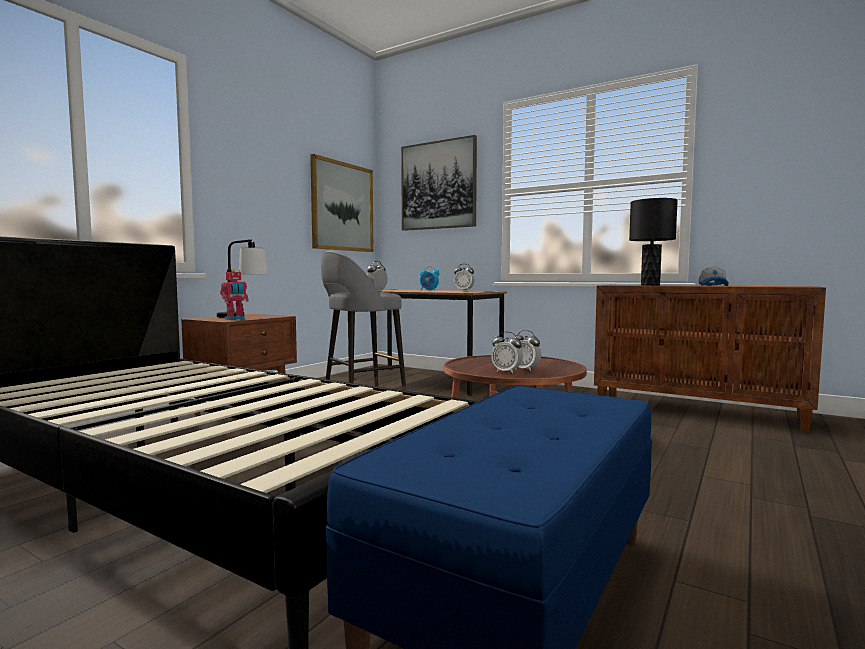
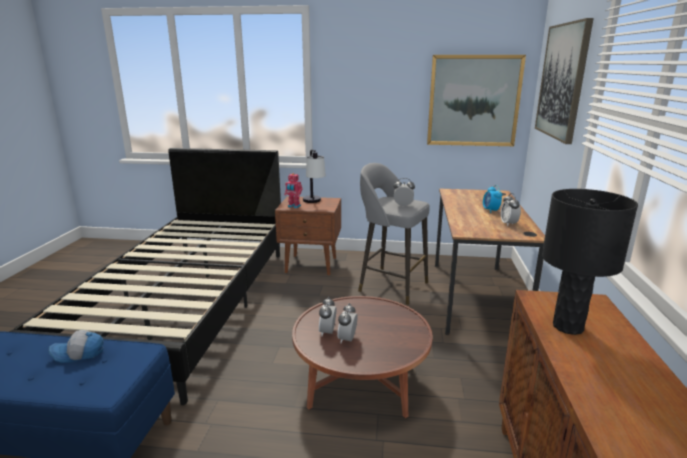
camera: 65 degrees right, 15 degrees up
(713, 285) = (621, 387): cap -> cap (78, 354)

